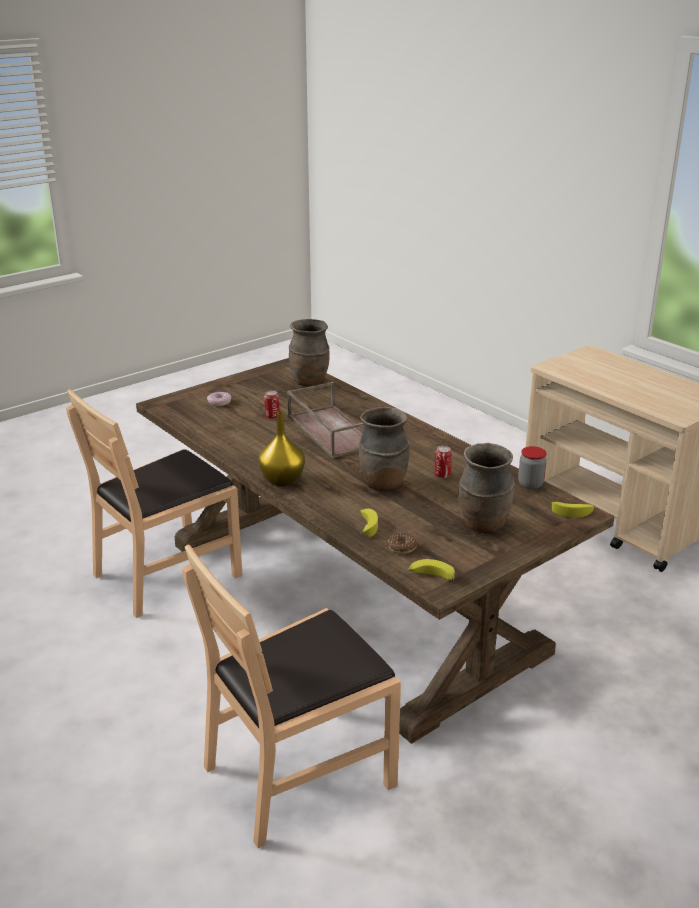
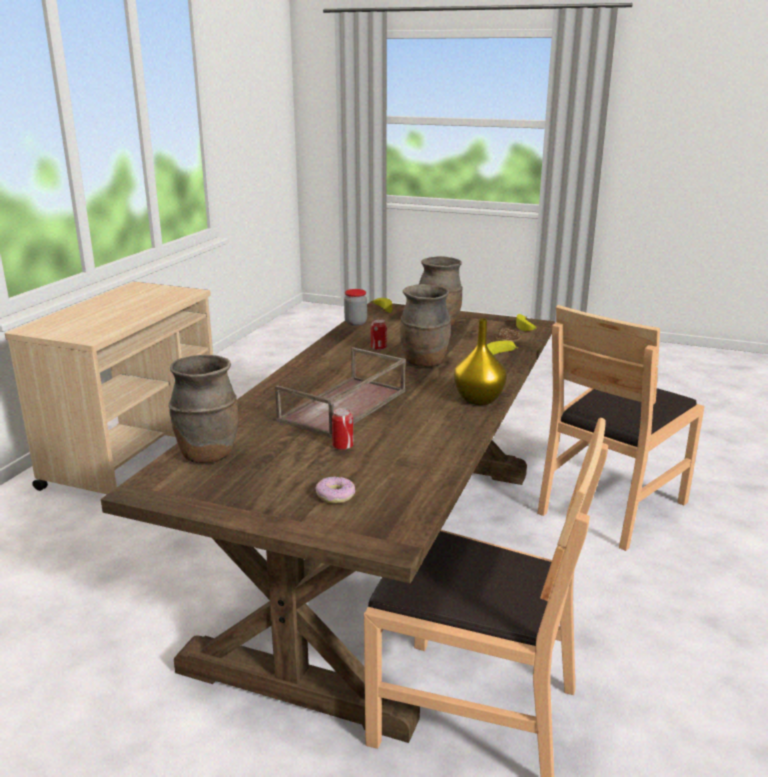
camera: 120 degrees left, 5 degrees down
(298, 773) = (611, 506): brown chair -> brown chair turned 105 degrees clockwise

